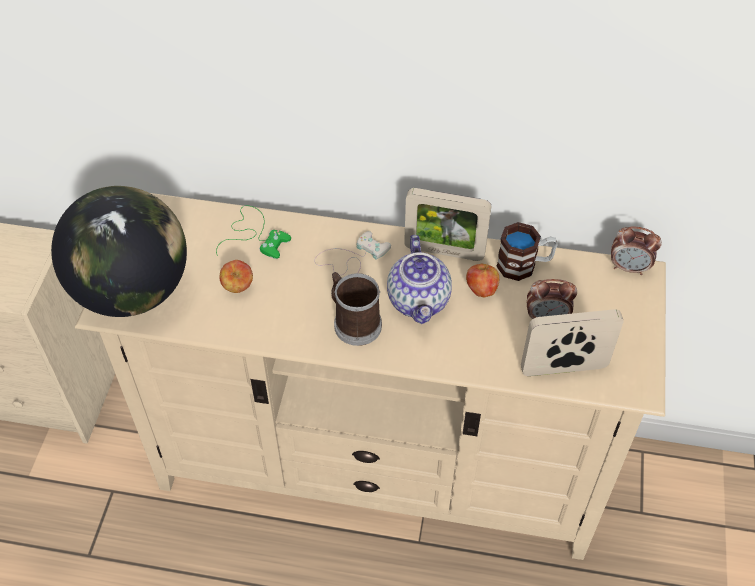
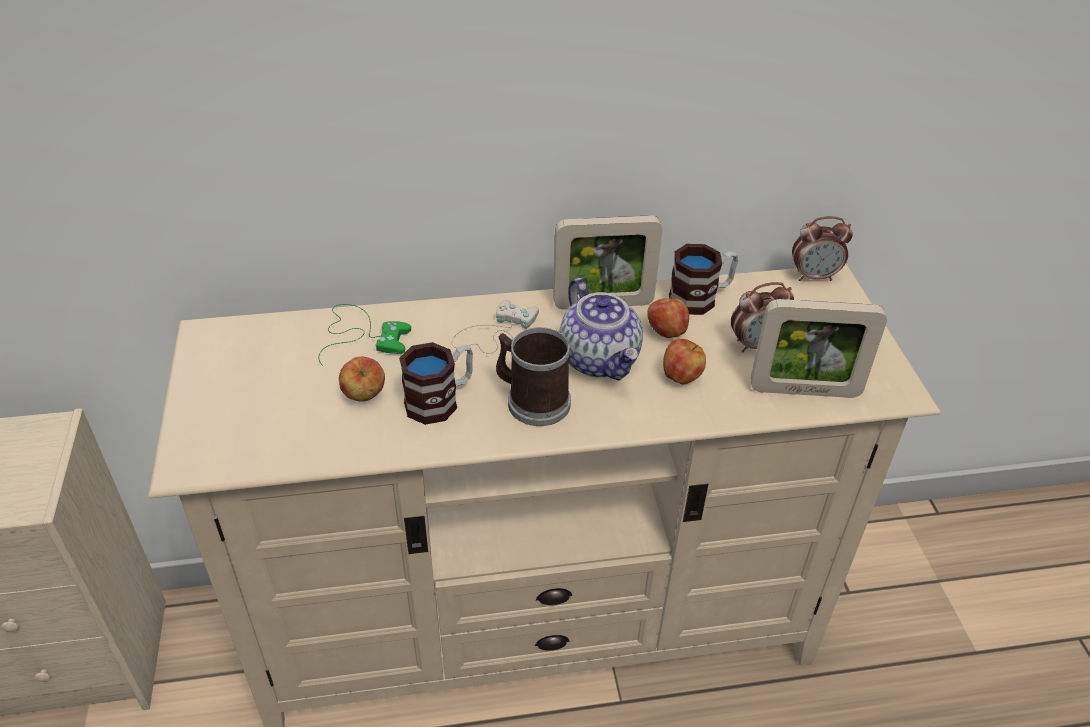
camera: 20 degrees left, 10 degrees down
(132, 291) = (219, 432): globe -> none
(289, 304) = (441, 400): none -> mug
(474, 331) = (681, 377): none -> apple
(563, 368) = (804, 390): picture frame -> picture frame turned 150 degrees counterclockwise

